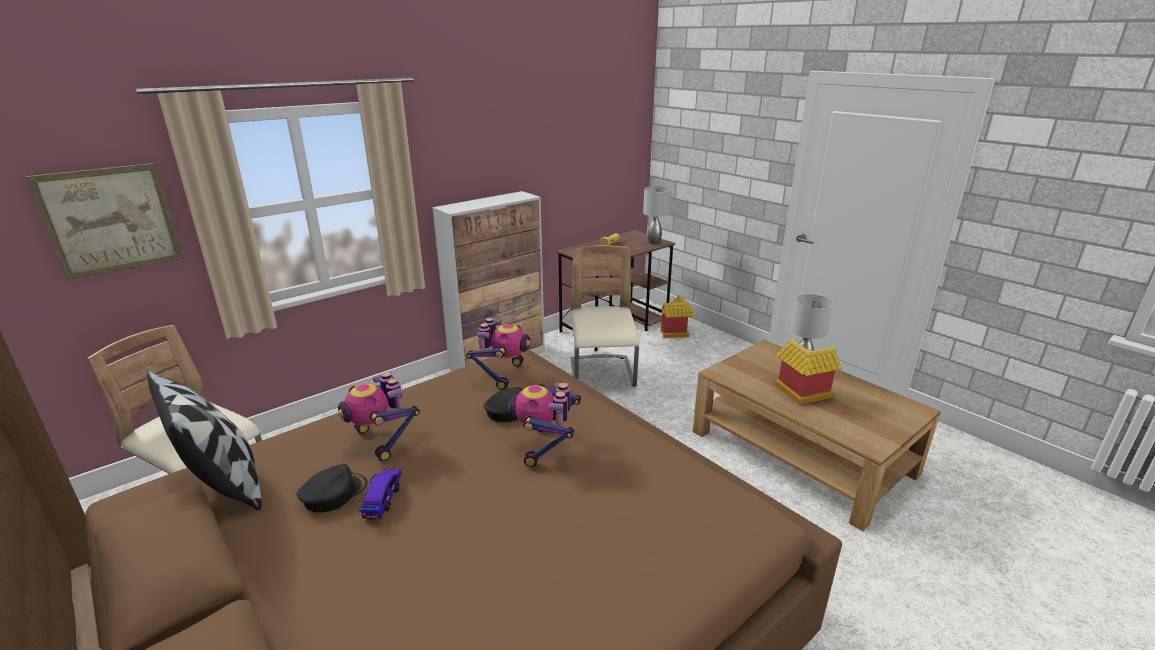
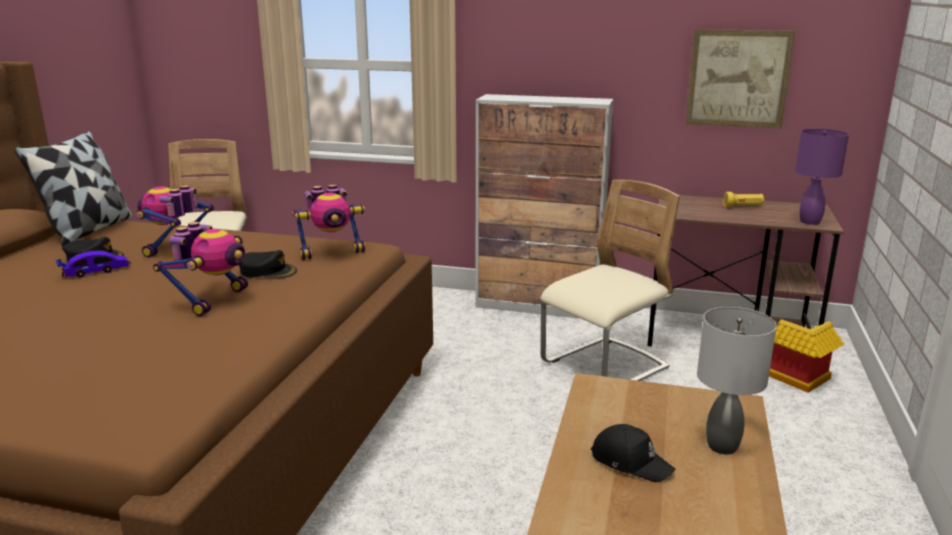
camera: 55 degrees right, 5 degrees down
(111, 220) = (223, 49): picture -> picture (738, 78)
(546, 447) = (213, 300): toy robot -> toy robot turned 135 degrees clockwise
(653, 242) = (809, 221): grey table lamp -> purple table lamp
(800, 394) = (630, 461): toy house -> black cap

